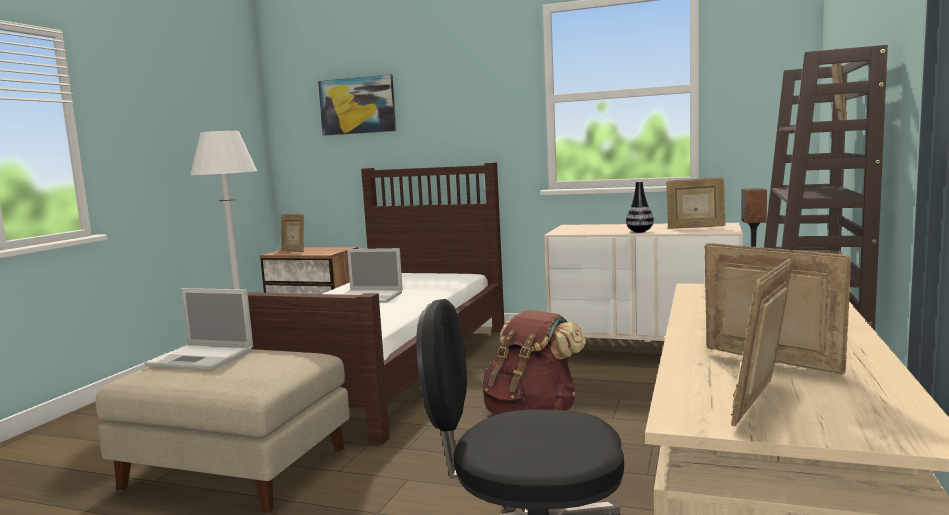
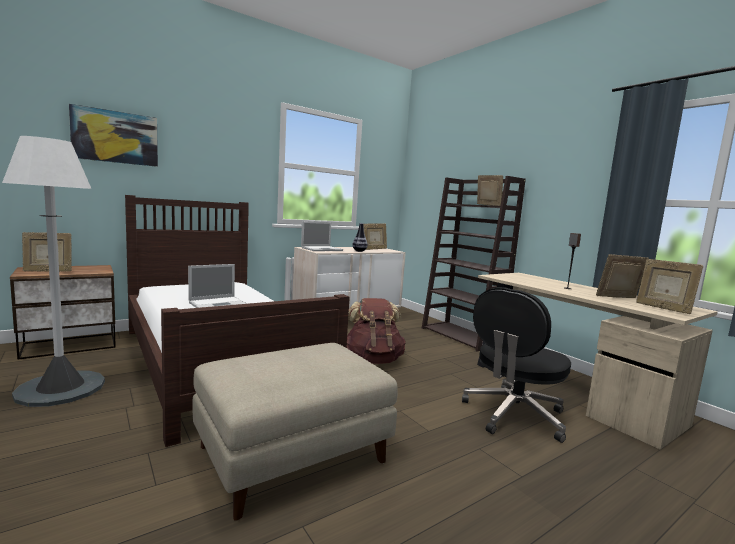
camera: 55 degrees left, 0 degrees up
(202, 358) = (264, 366): laptop -> laptop (322, 249)

